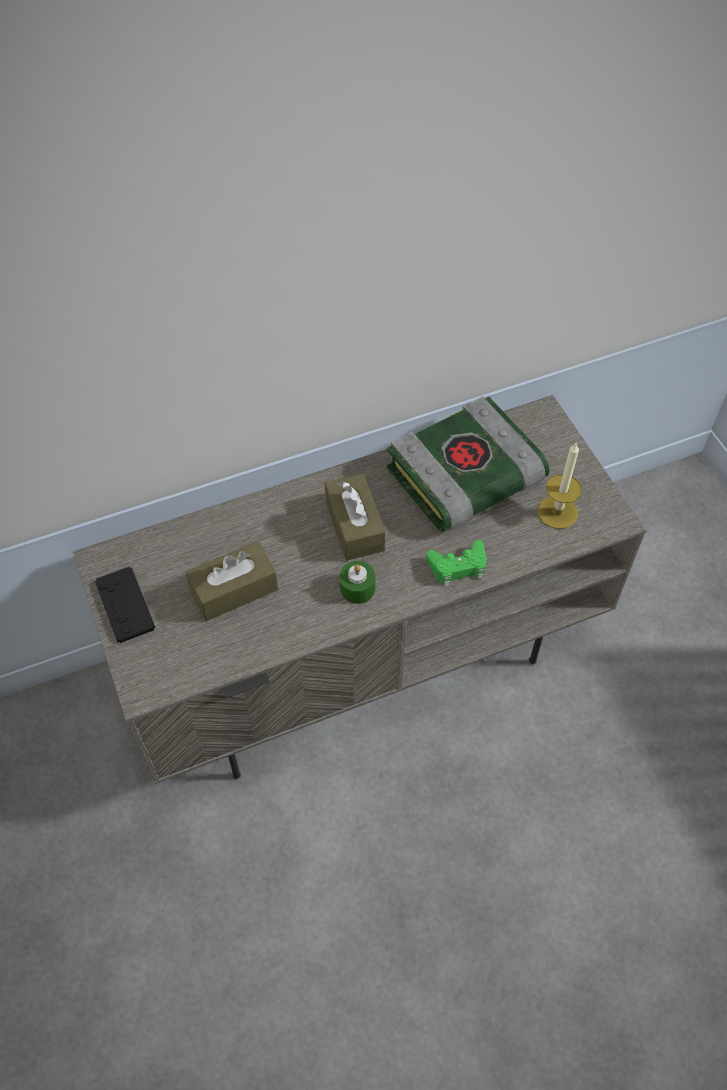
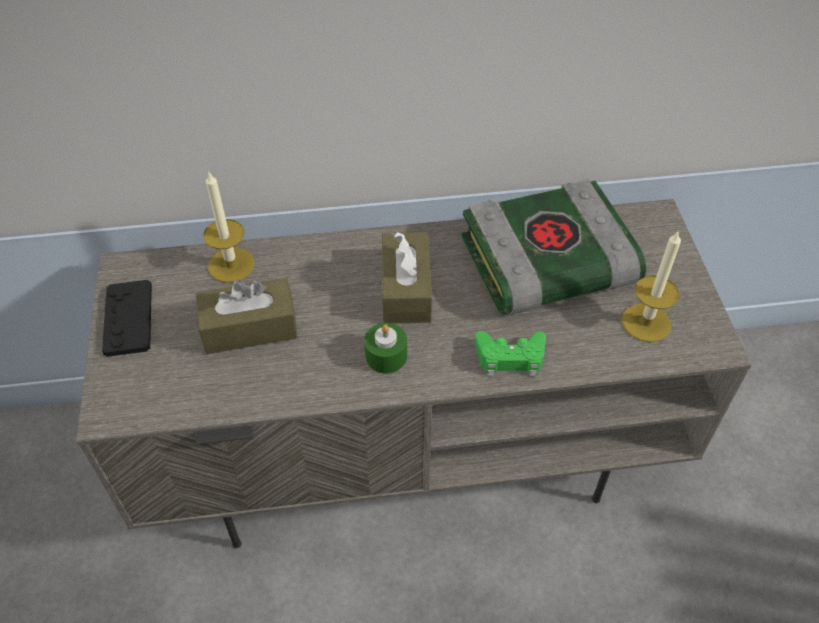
camera: 15 degrees right, 5 degrees down
(196, 536) = (231, 265): none -> candle

